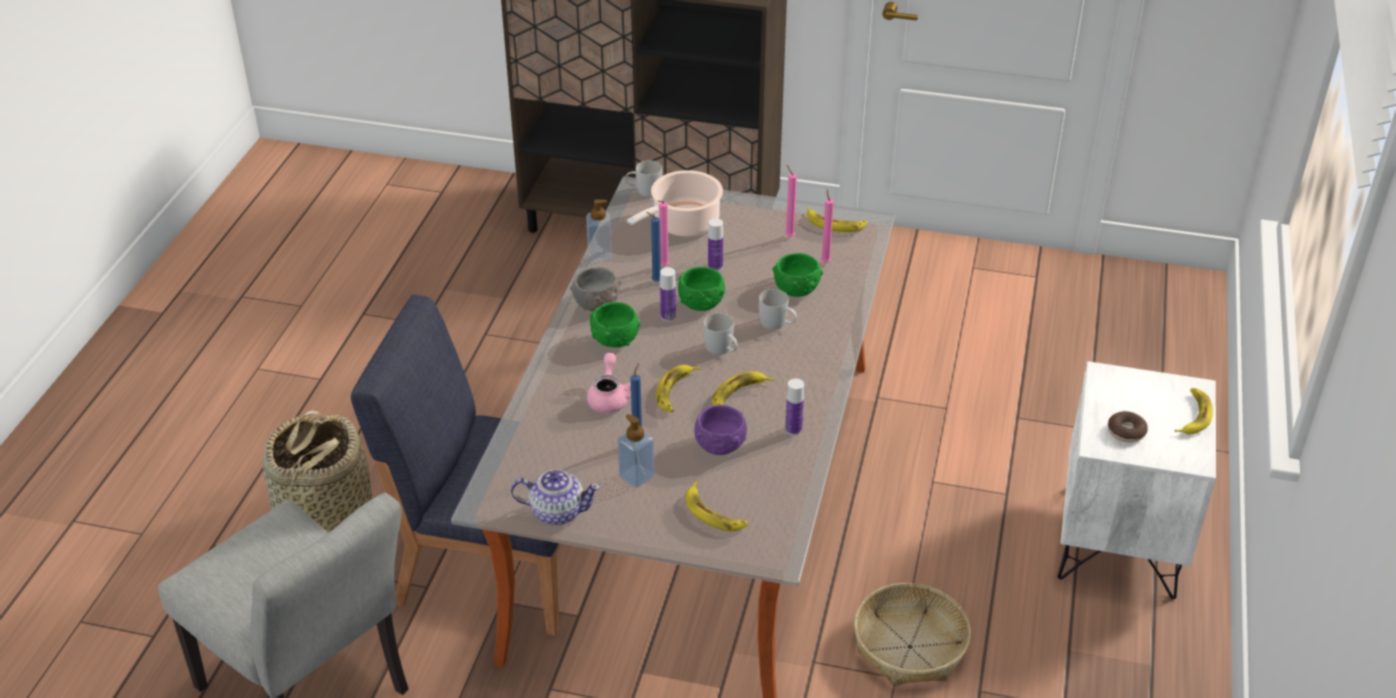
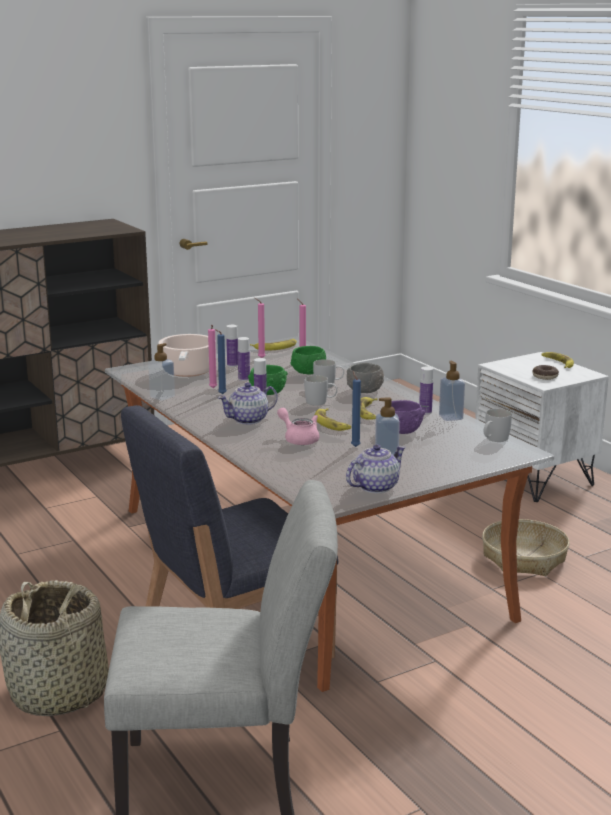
camera: 45 degrees left, 20 degrees down
(596, 303) = (204, 412): grey bowl -> grey bowl (365, 390)
(615, 339) = (249, 420): green bowl -> teapot
(644, 191) = (133, 369): white mug -> white mug (494, 439)
(714, 513) = (459, 452): banana -> none
(742, 234) = (232, 365): none -> bottle
(803, 454) = (450, 417): none -> soap dispenser

